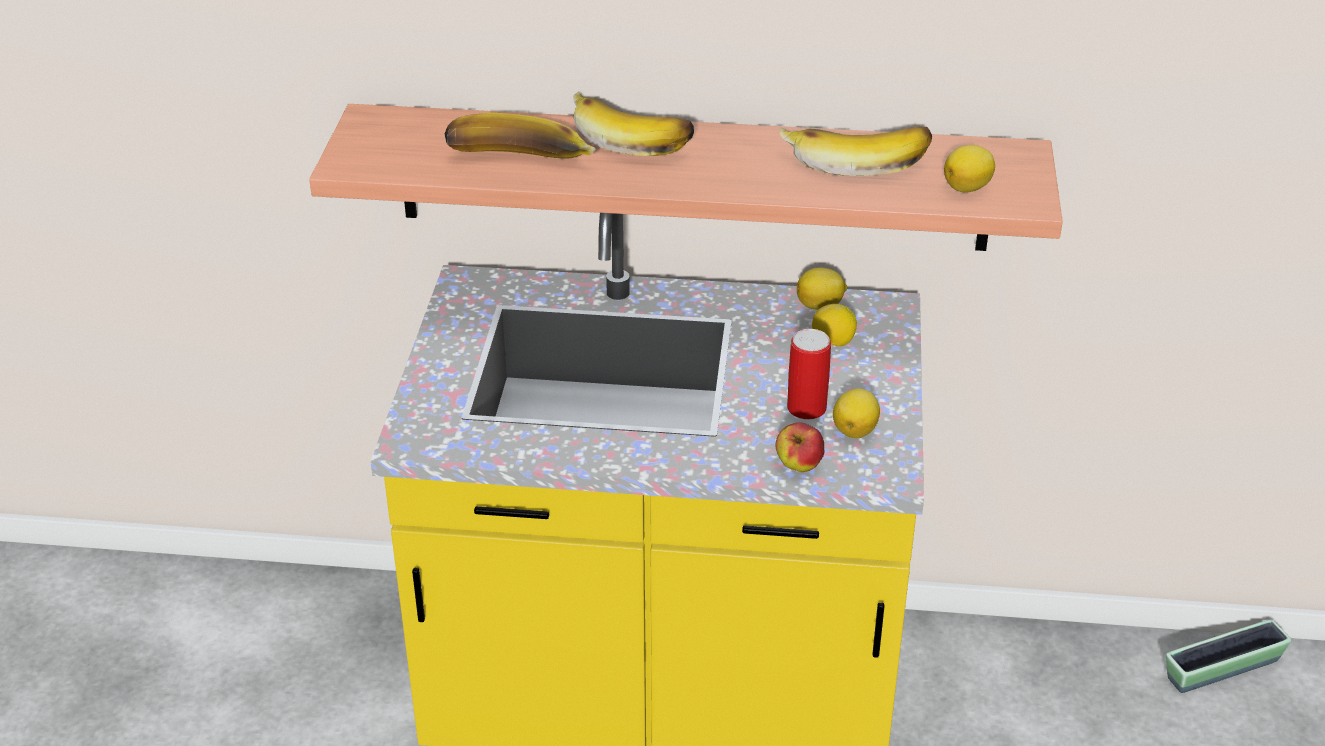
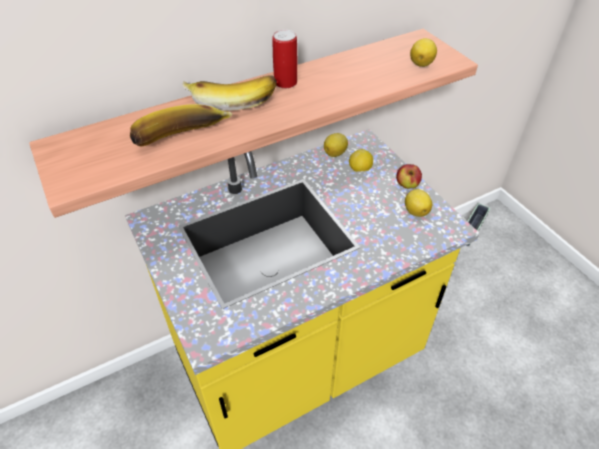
camera: 35 degrees left, 10 degrees up
(799, 466) = (412, 244): apple -> apple (407, 185)
(806, 408) = (384, 210): can -> can (285, 82)
(856, 160) = (356, 68): banana -> none

